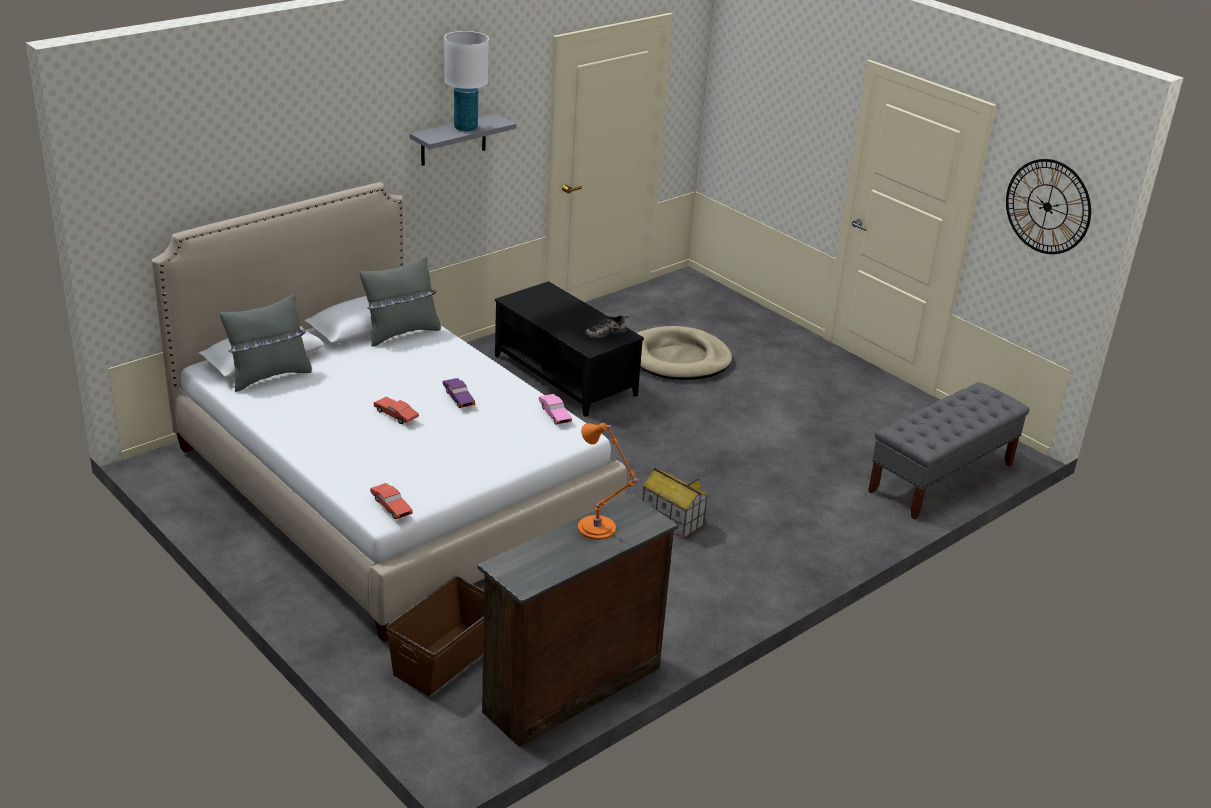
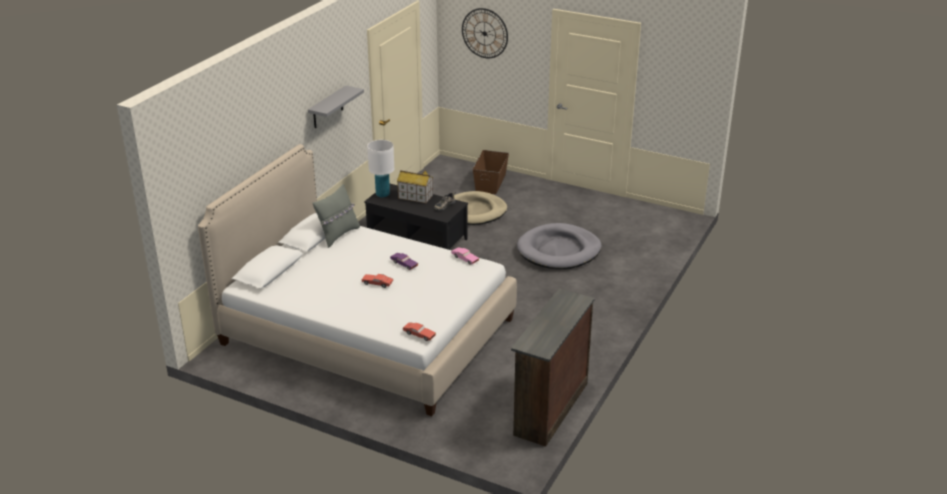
camera: 20 degrees left, 0 degrees up
(269, 376) = (282, 281): grey pillow -> none
(446, 658) = (472, 414): brown storage box -> brown storage box (491, 182)
(465, 128) = (337, 98): white table lamp -> white table lamp (382, 194)
(599, 529) = (558, 311): orange table lamp -> none
(671, 520) = (537, 304): toy house -> toy house (415, 197)
(766, 449) = (559, 250): none -> grey dog bed
(941, 478) = (659, 241): grey bench -> none
(1047, 206) = (682, 75): wall clock -> wall clock (484, 33)

